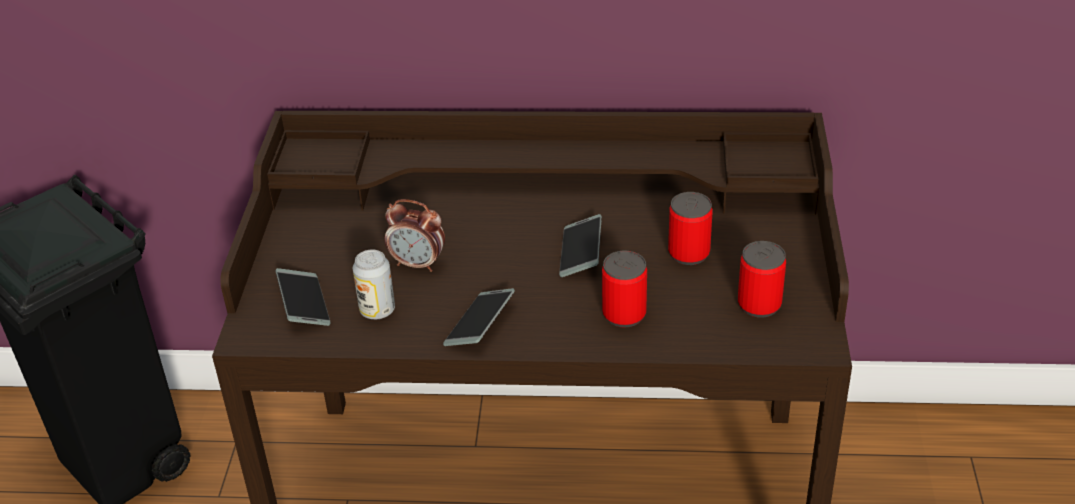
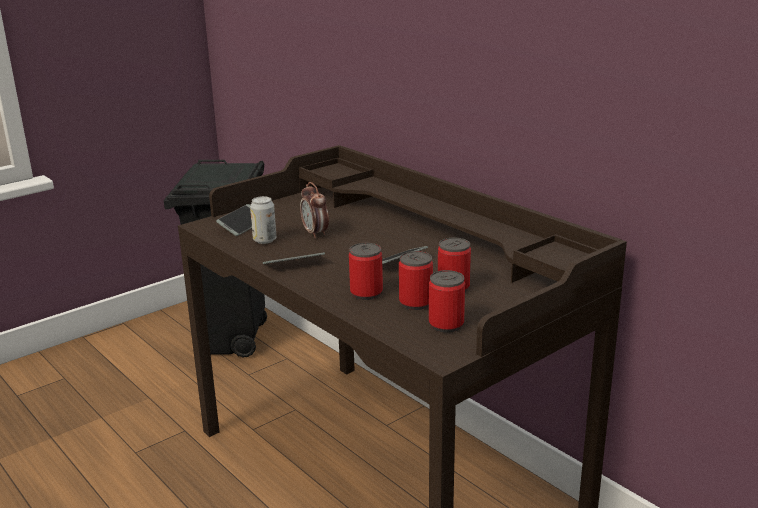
camera: 45 degrees right, 15 degrees down
(689, 296) = (415, 303): none -> can

